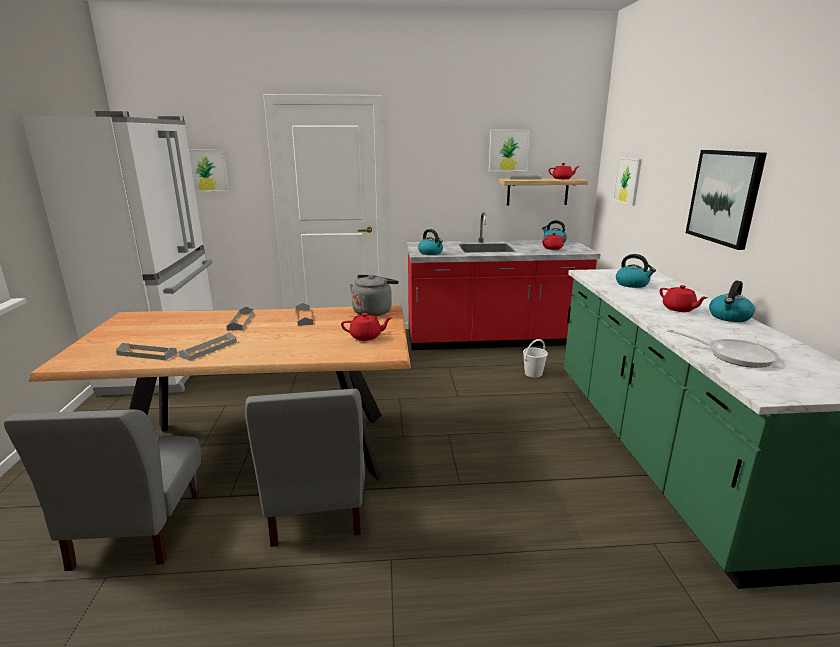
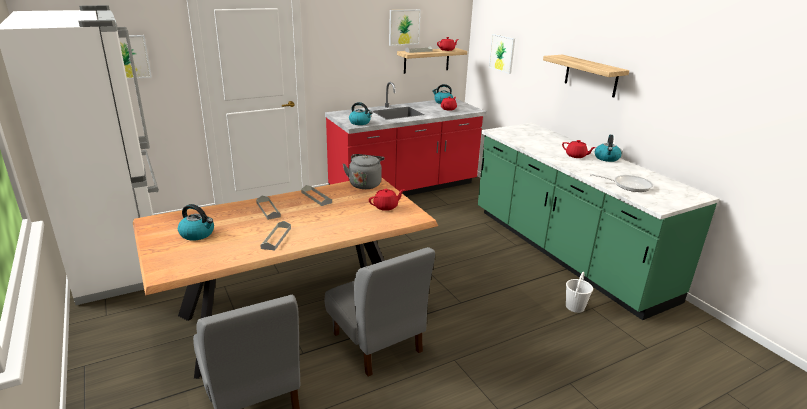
camera: 25 degrees left, 5 degrees up
(147, 354) = (229, 251): grey tray -> none
(533, 373) = (453, 212): white bucket -> white bucket (575, 306)
(632, 284) = (533, 138): kettle -> kettle (198, 234)
(724, 197) = (591, 76): picture -> shelf

